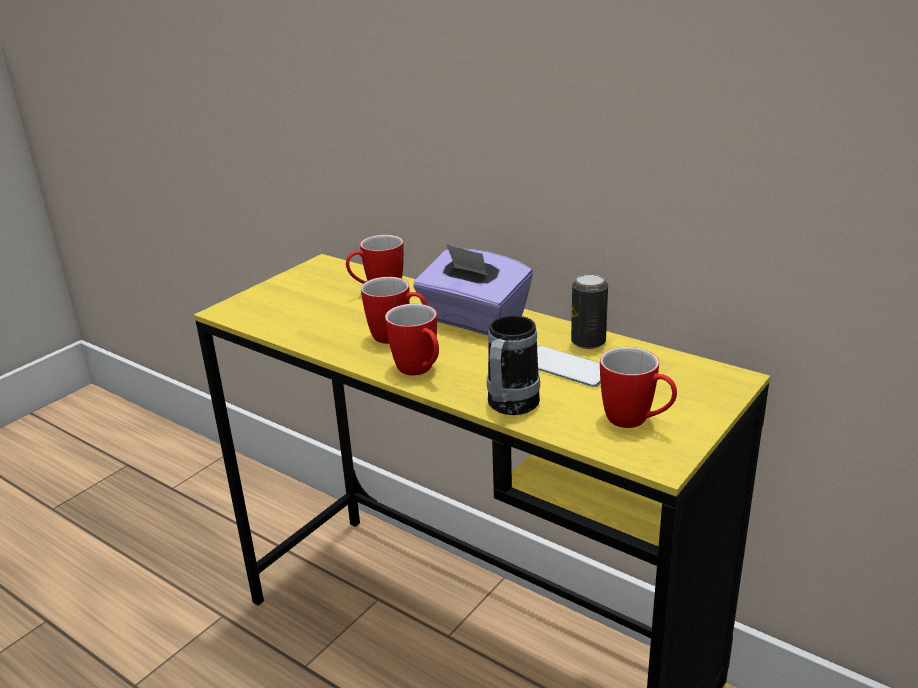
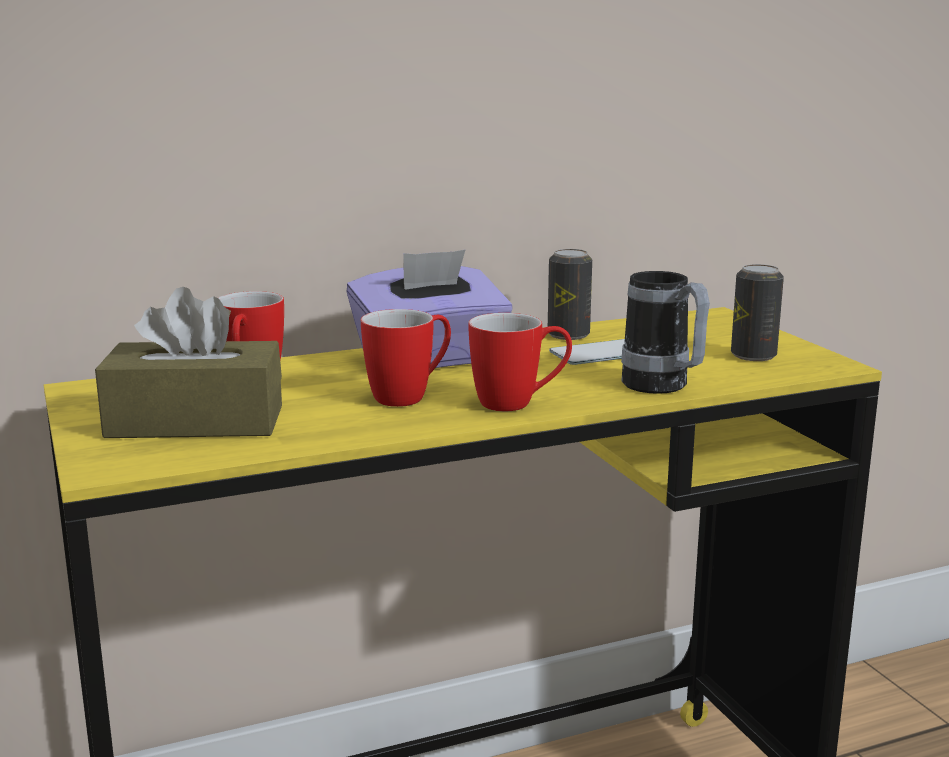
camera: 60 degrees left, 10 degrees down
(301, 304) = (195, 422): none -> brown tissue box
(636, 422) = (753, 356): mug -> can

